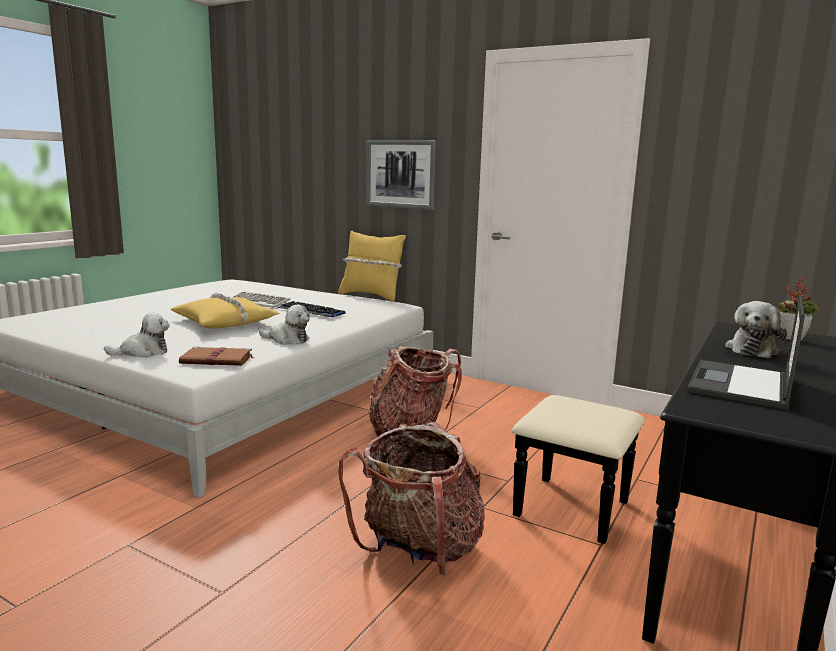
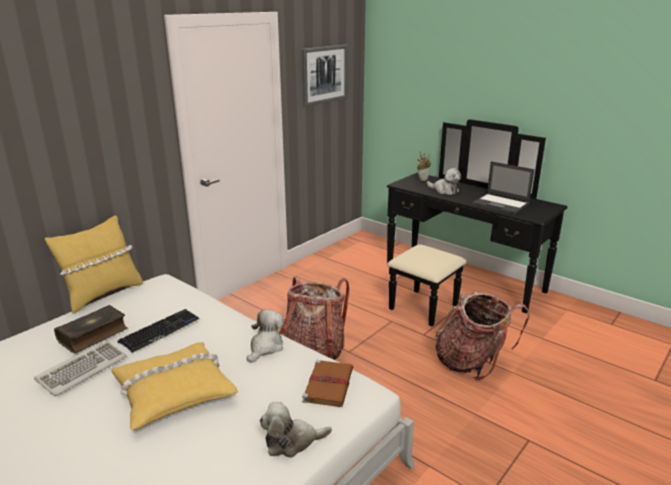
camera: 80 degrees left, 10 degrees up
(143, 352) = (292, 441): plush toy -> plush toy turned 90 degrees counterclockwise
(304, 299) = (93, 335): none -> book
(400, 174) = (95, 153): picture -> picture (324, 74)

